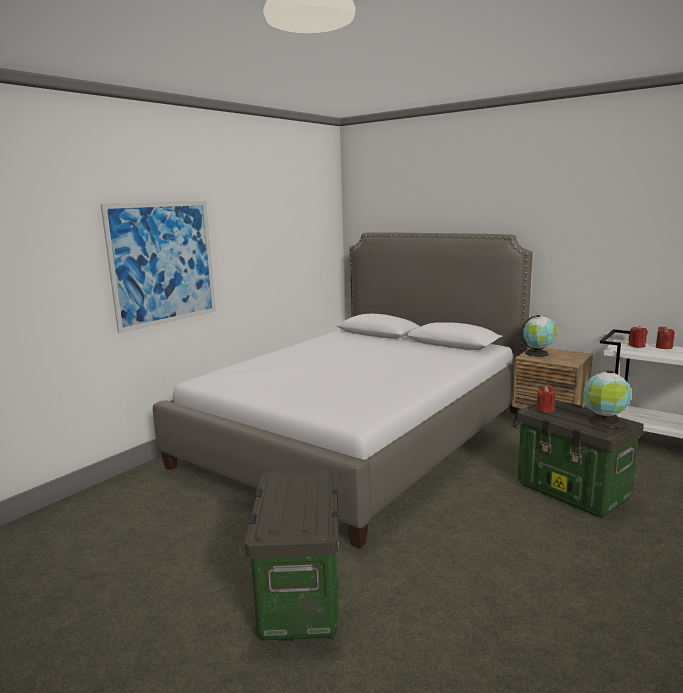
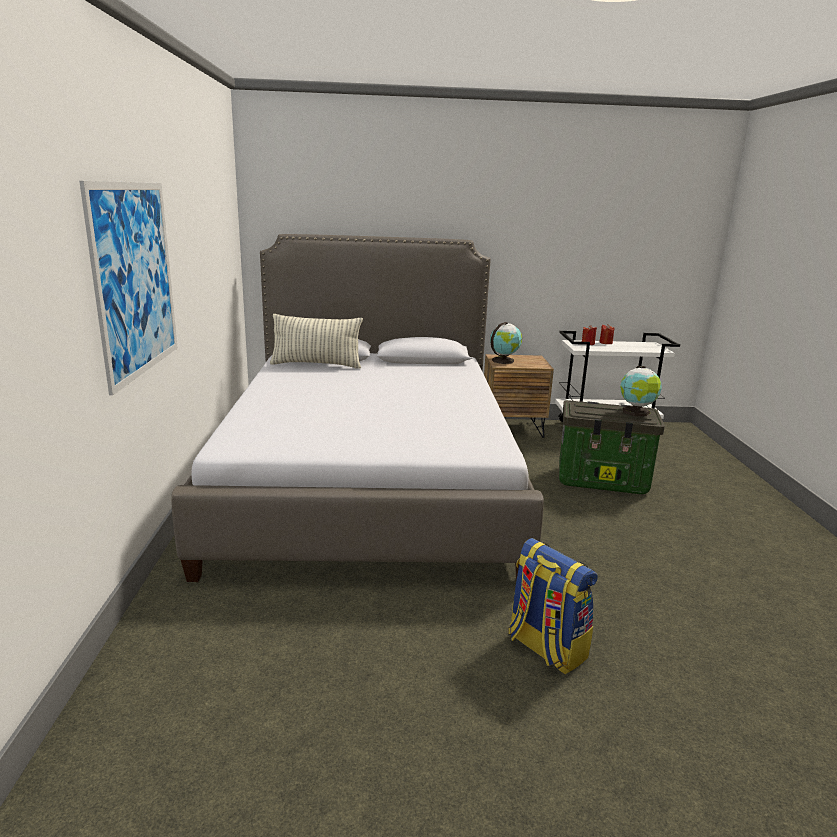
camera: 40 degrees left, 5 degrees up
(299, 596) = (545, 648): storage box -> backpack
(359, 337) = (316, 365): none -> pillow
(545, 409) = (583, 410): red candle -> none

